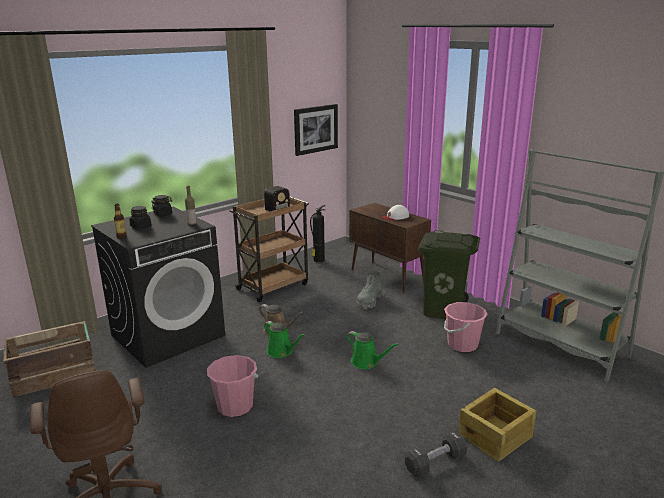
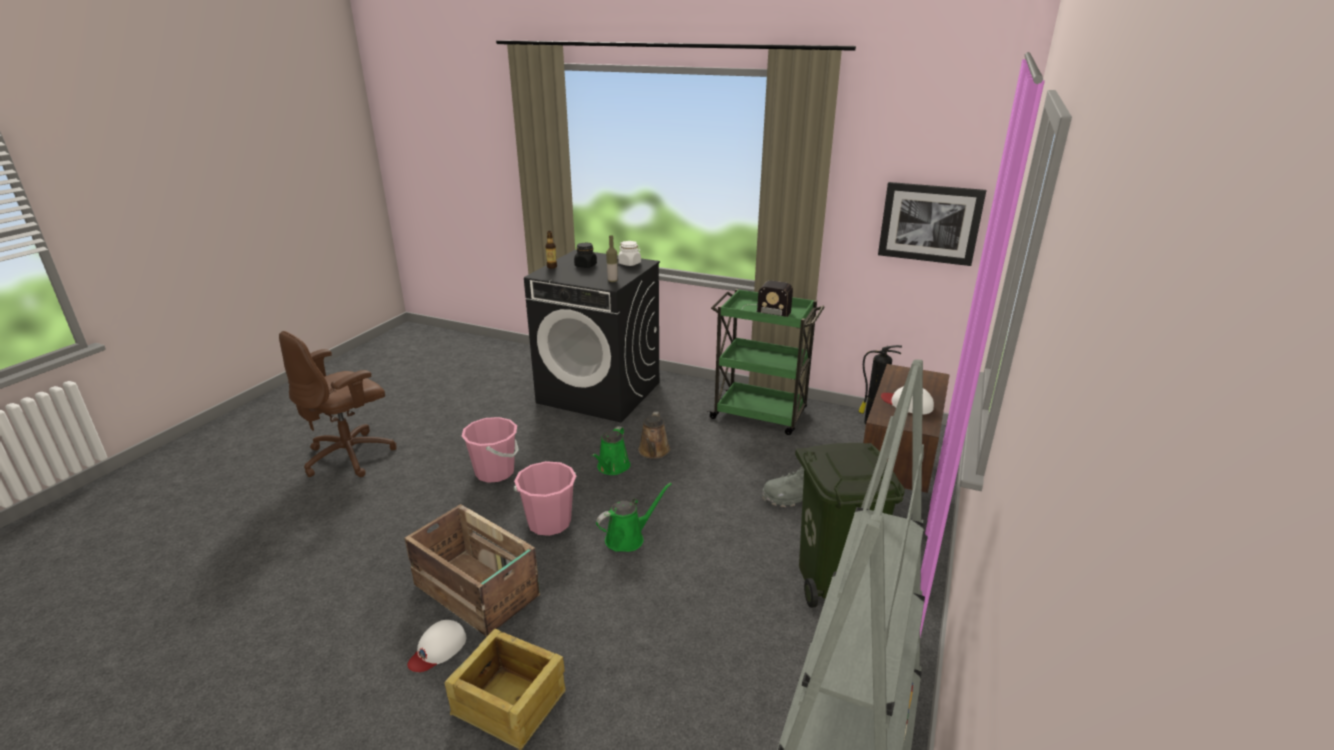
camera: 65 degrees right, 5 degrees up
(56, 375) = (504, 370): crate -> crate (477, 591)
(163, 214) = (629, 263): black jar -> white jar
(273, 286) = (760, 415): brown cart -> green cart
(366, 362) = (628, 538): green watering can -> green watering can turned 135 degrees counterclockwise
(435, 462) = (438, 649): black dumbbell -> white cap
(462, 345) = (740, 623): pink bucket -> pink bucket (549, 522)

